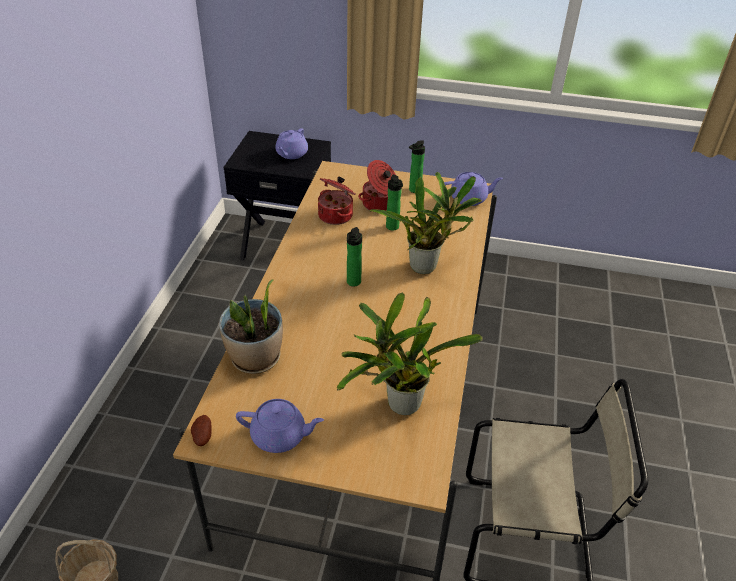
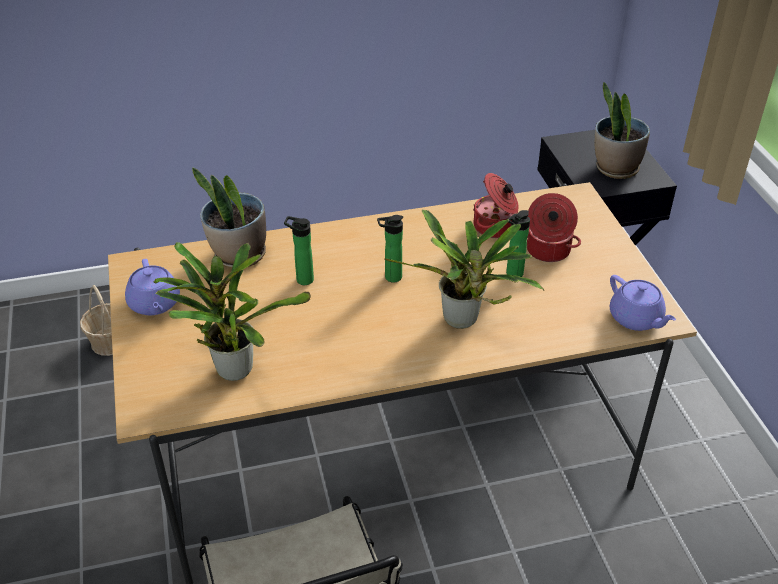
camera: 65 degrees right, 0 degrees up
(202, 436) = (133, 261): potato -> none
(291, 154) = (615, 168): purple teapot -> potted plant
(413, 190) = (603, 267): bottle -> bottle (302, 279)

